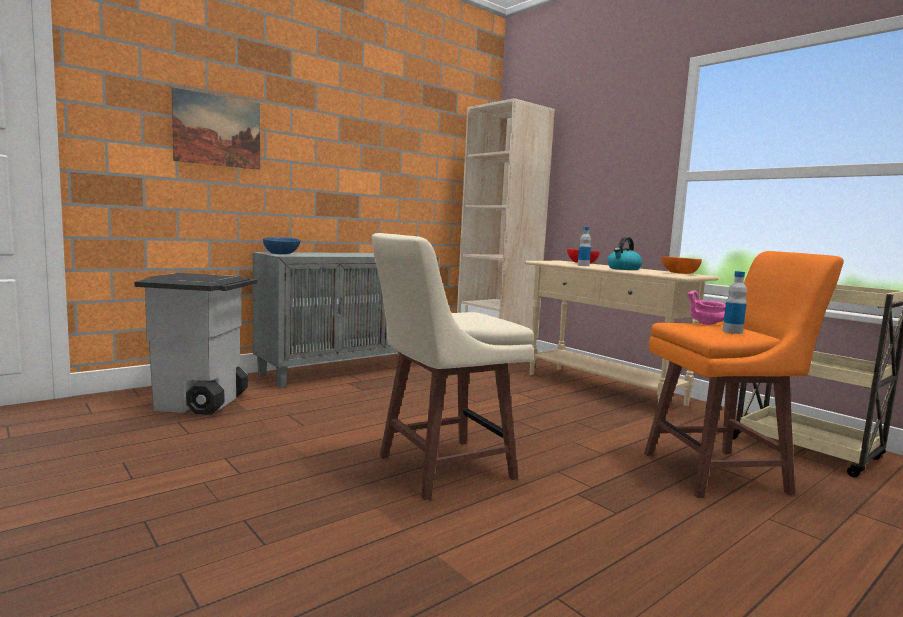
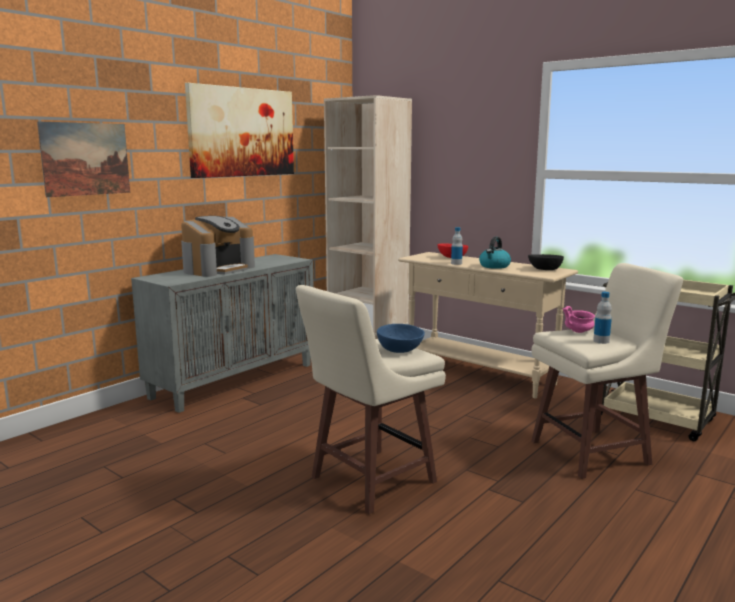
camera: 10 degrees left, 5 degrees up
(201, 403) = (112, 441): grey trash can -> none
(281, 253) = (164, 279): blue bowl -> blue bowl (399, 349)
(340, 254) = (218, 269): none -> coffee machine
(381, 130) = (242, 132): none -> picture
(680, 273) = (545, 269): orange bowl -> black bowl
(719, 473) = (593, 453): orange stool -> beige stool

